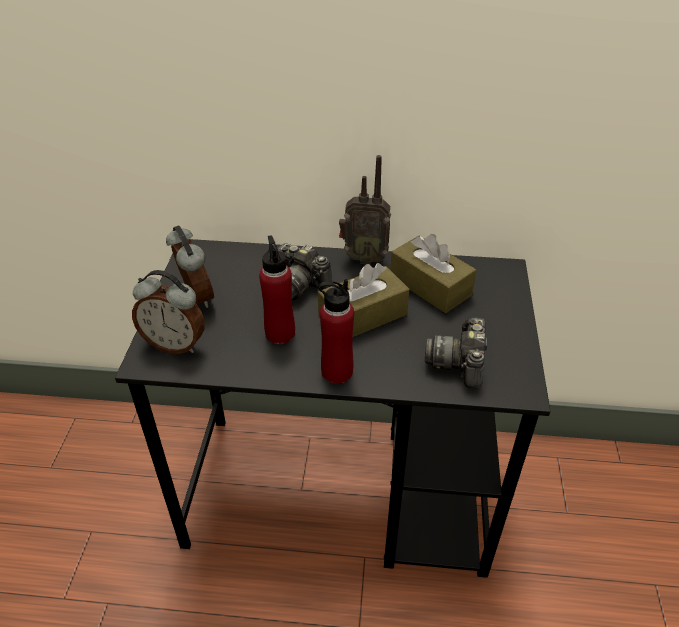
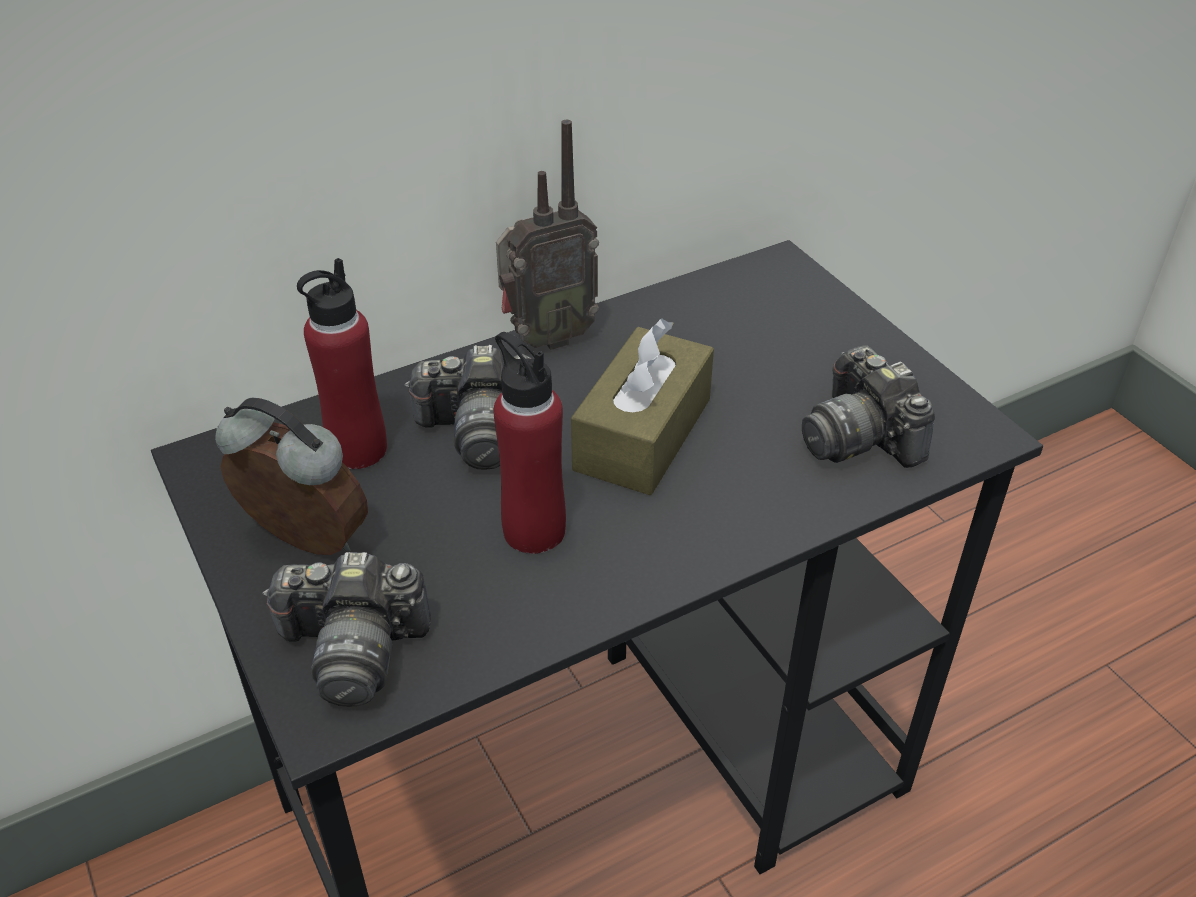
camera: 35 degrees left, 0 degrees up
(175, 344) = (354, 649): alarm clock -> camera
(336, 371) = (695, 546): red bottle -> red bottle (357, 449)
(430, 286) = (697, 338): brown tissue box -> none

